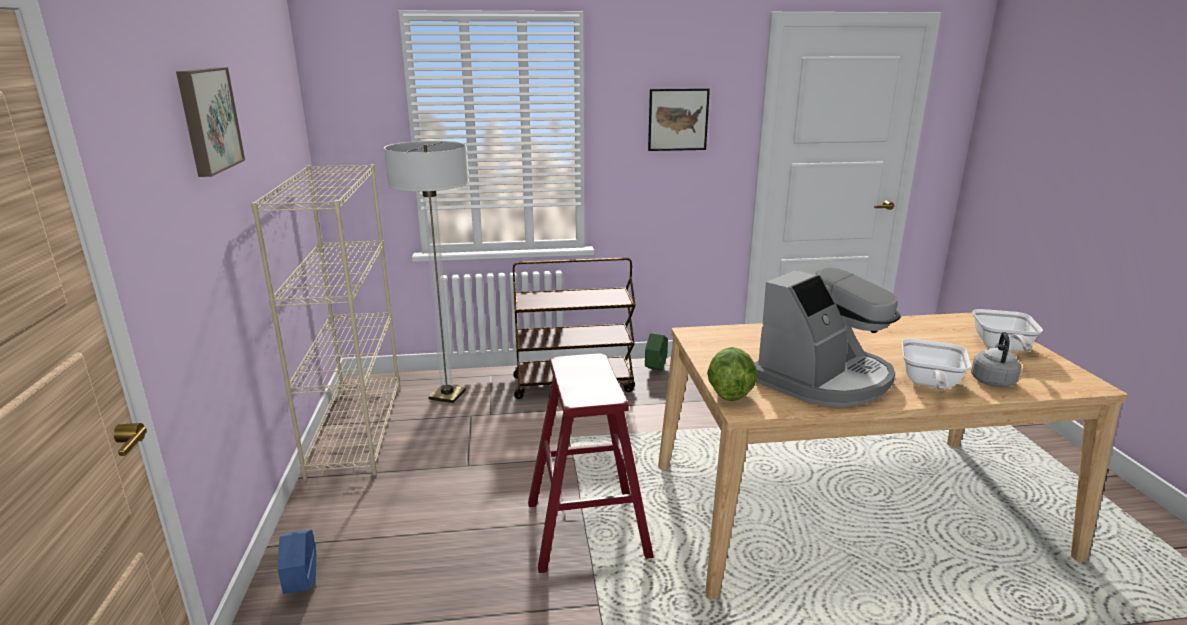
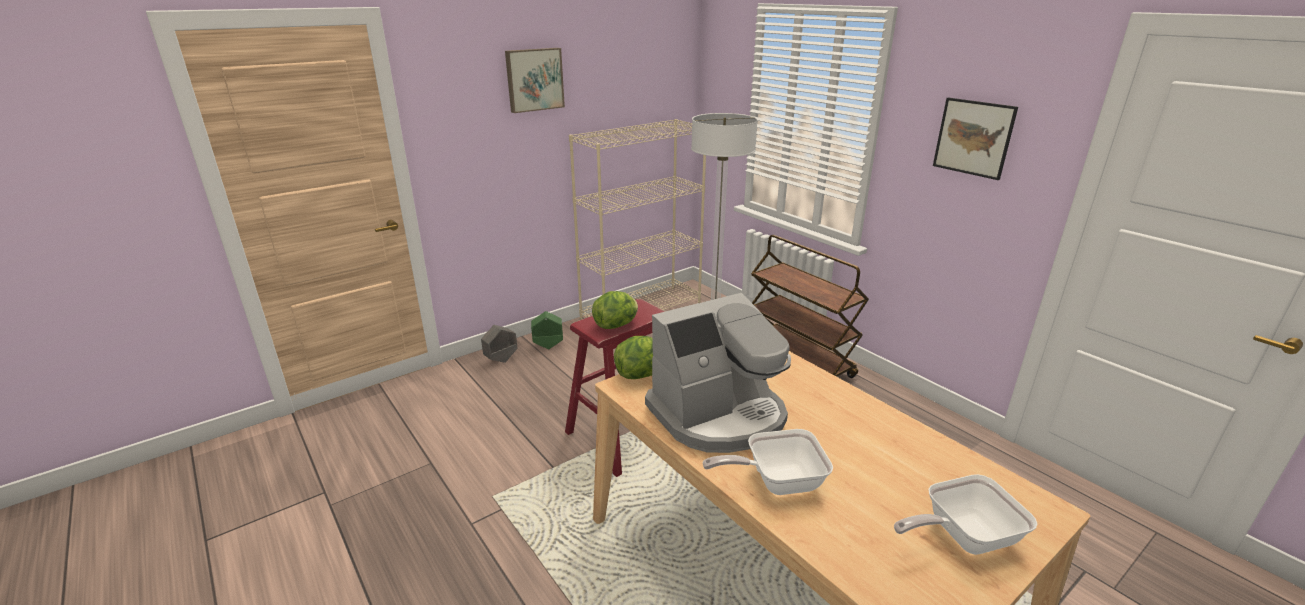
camera: 60 degrees right, 5 degrees up
(303, 586) = (501, 359): blue planter -> grey planter
(600, 383) = (616, 325): none -> lettuce
(655, 369) = (881, 393): green planter -> green planter (548, 346)
(824, 378) = (719, 415): coffee machine -> coffee machine turned 45 degrees counterclockwise
(992, 380) = (840, 530): grey kettle -> none

